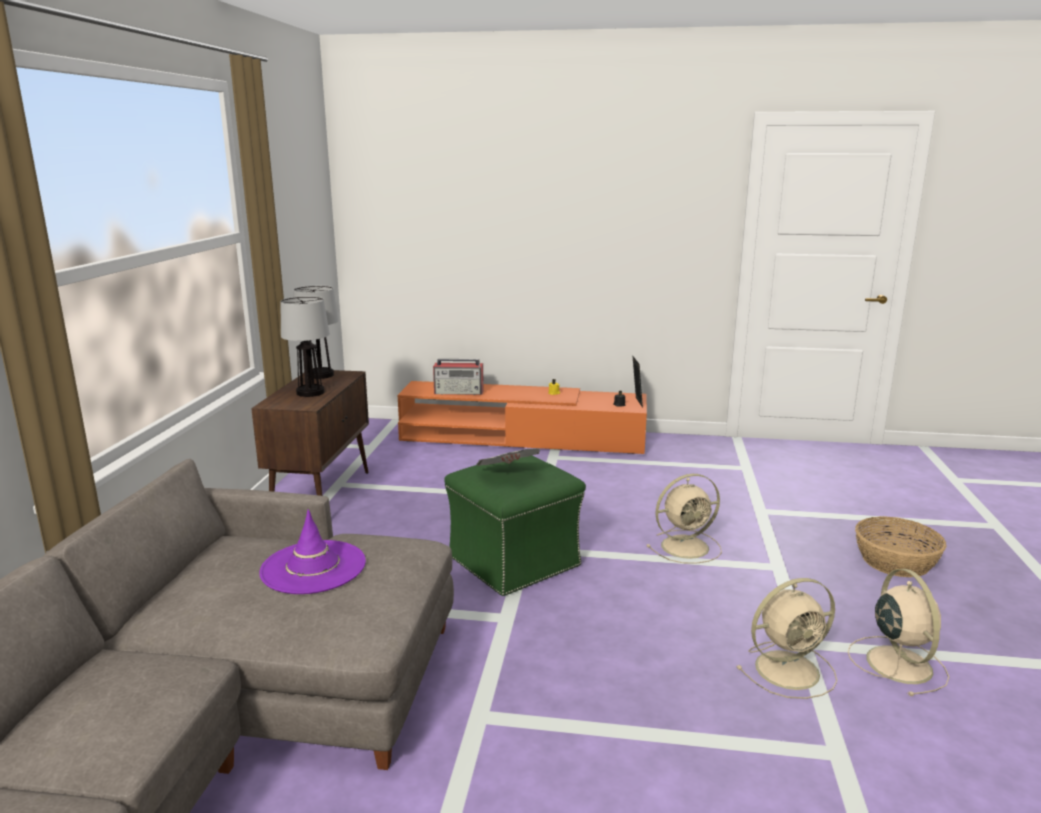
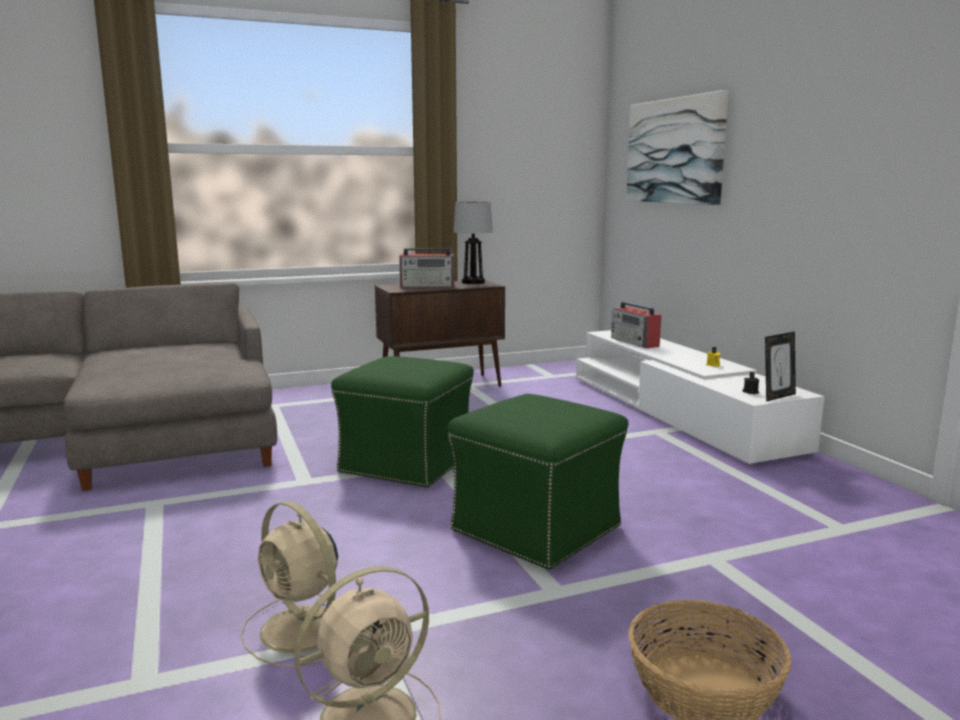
camera: 60 degrees right, 5 degrees down
(310, 392) = (428, 286): table lamp -> radio
(313, 567) = (183, 358): purple hat -> none
(451, 218) = (674, 151): none -> picture
(507, 474) = (396, 365): newspaper -> none
(522, 438) = (677, 411): orange tv stand -> white tv stand
(686, 546) = (537, 529): beige fan -> green ottoman

